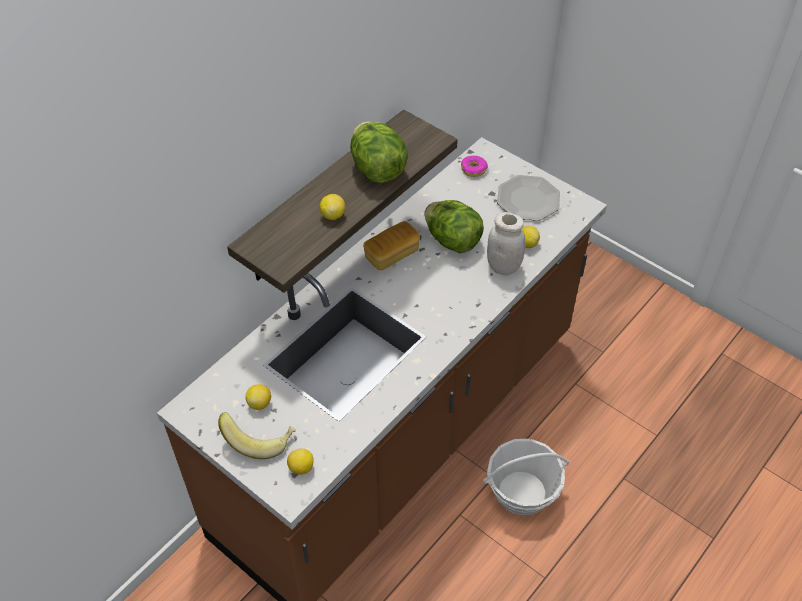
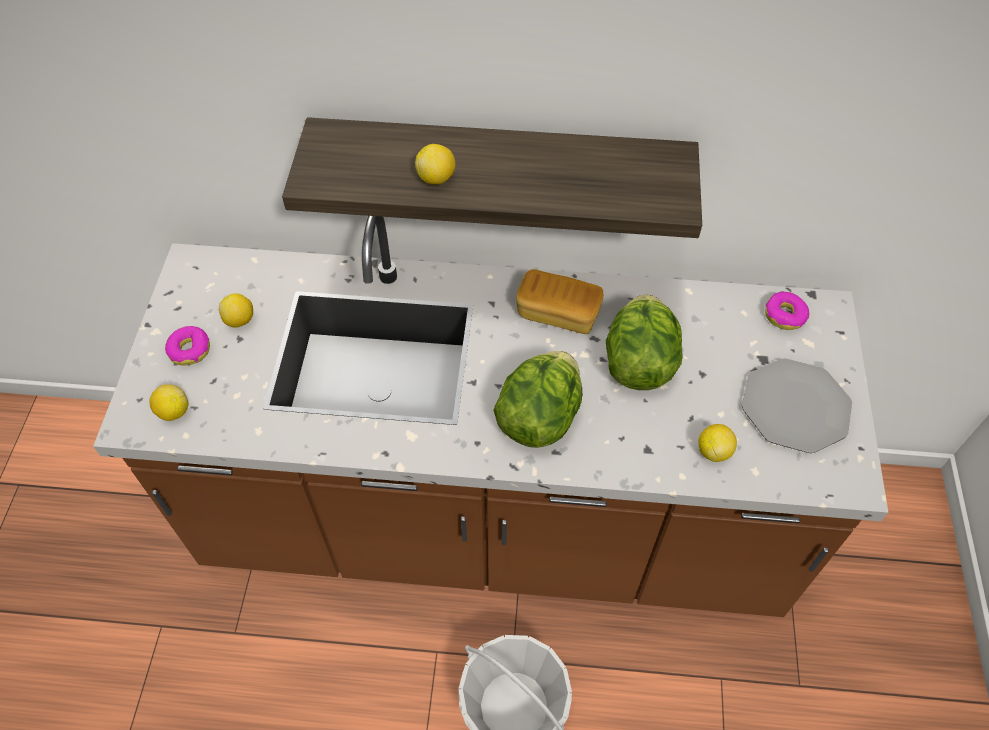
camera: 55 degrees right, 5 degrees up
(259, 440) = (190, 350): banana -> donut
(377, 169) = (558, 176): lettuce -> lettuce (539, 417)
(503, 266) = (647, 445): white jar -> none

